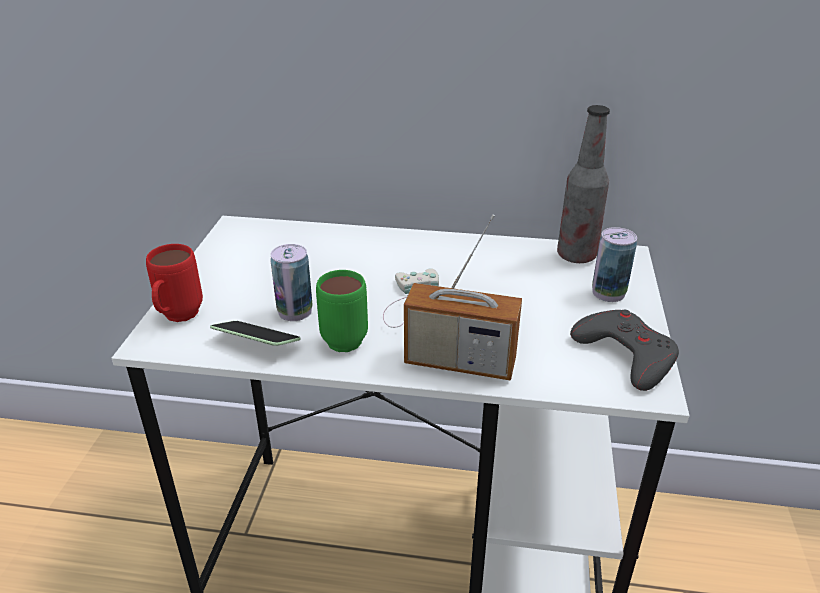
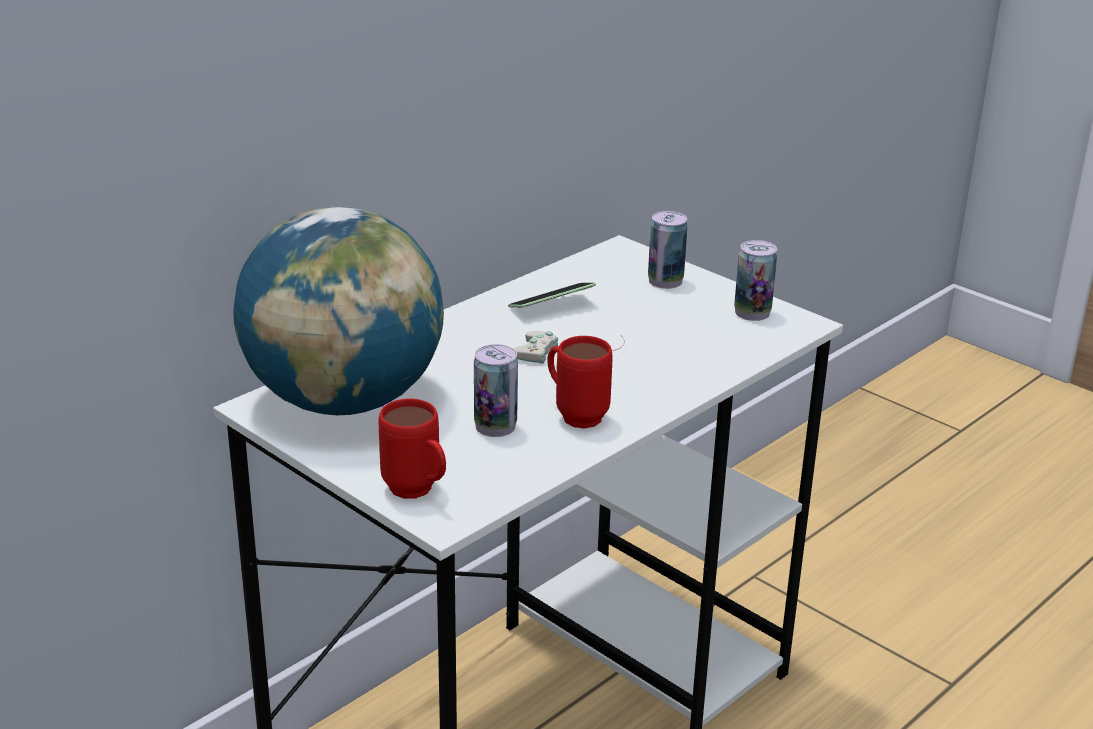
camera: 55 degrees left, 5 degrees down
(256, 343) = (524, 462): phone -> phone (551, 306)
(270, 247) = (344, 401): none -> globe
(347, 336) = (574, 414): green mug -> red mug
(460, 362) = (679, 379): radio -> none
(576, 256) = (592, 267): bottle -> none
(625, 354) = (752, 312): grey game controller -> can

